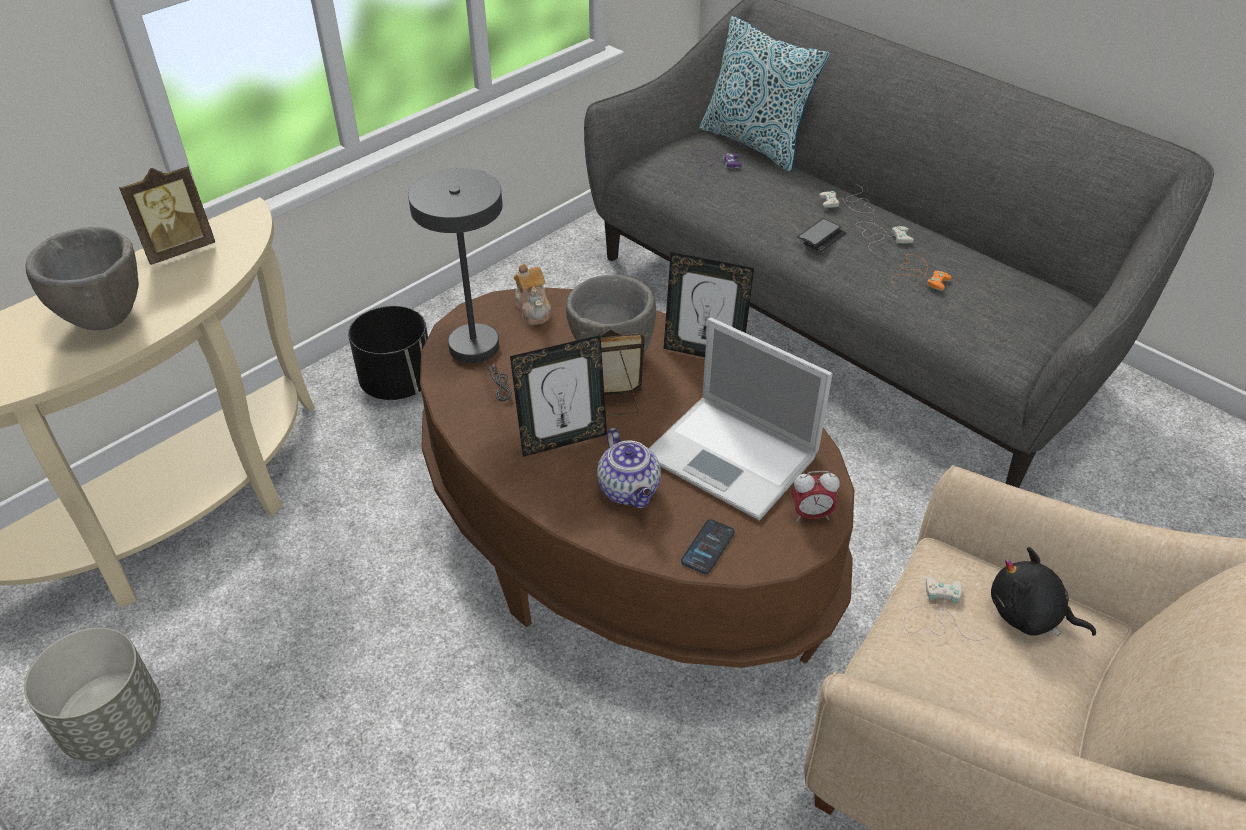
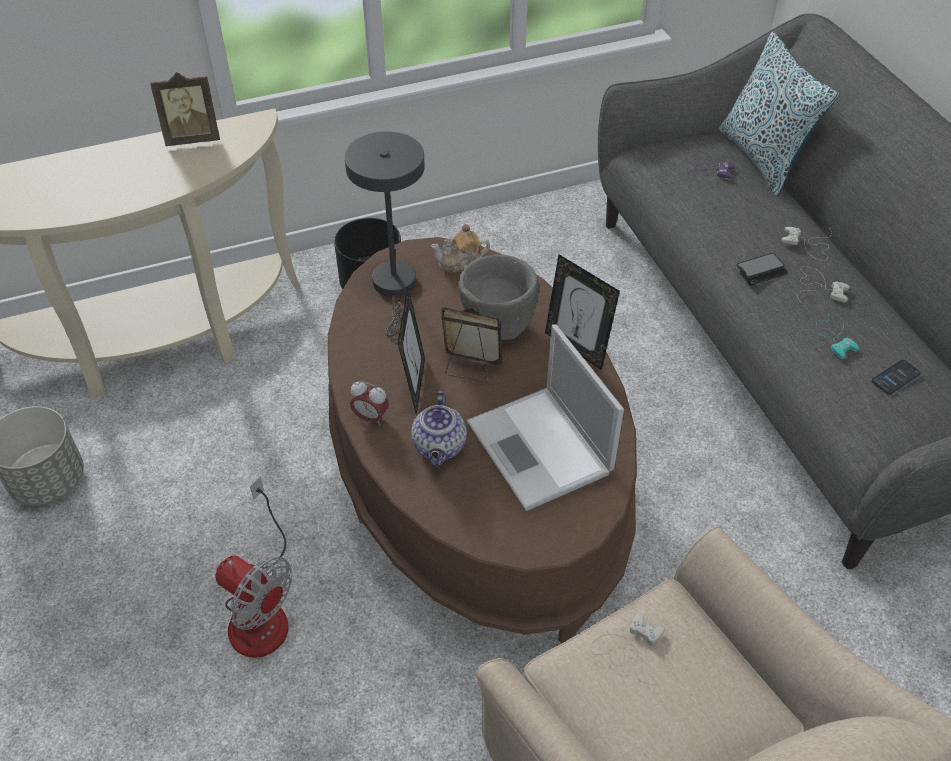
camera: 25 degrees right, 5 degrees up
(106, 319) = (113, 182): grey bowl -> none
(465, 761) = (260, 608): none -> fan
(534, 309) = (460, 263): teapot -> teapot turned 75 degrees clockwise
(563, 440) = (414, 386): picture frame -> picture frame turned 90 degrees counterclockwise
(708, 547) = (471, 517): phone -> phone (895, 377)
(811, 515) = (572, 522): alarm clock -> alarm clock (370, 418)
(919, 274) = (831, 336): orange game controller -> turquoise game controller
(1029, 615) = (709, 682): black plush toy -> none

